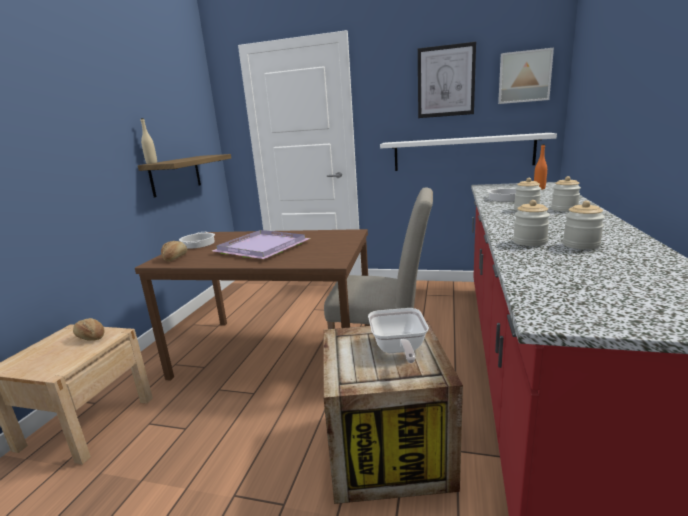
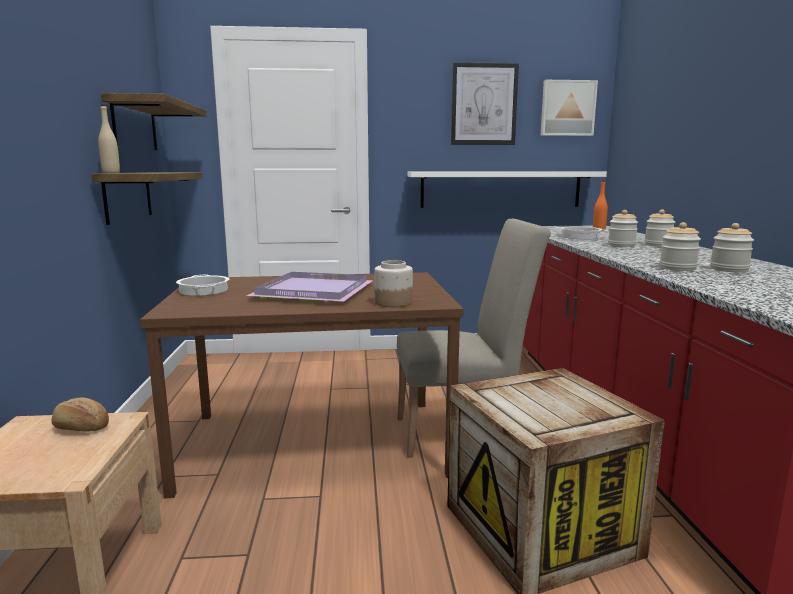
camera: 20 degrees left, 5 degrees down
(175, 258) = (193, 306): bread -> none
(182, 125) = (134, 125): none -> shelf
(301, 260) = (393, 303): none -> jar
(398, 349) = (562, 396): frying pan -> none

